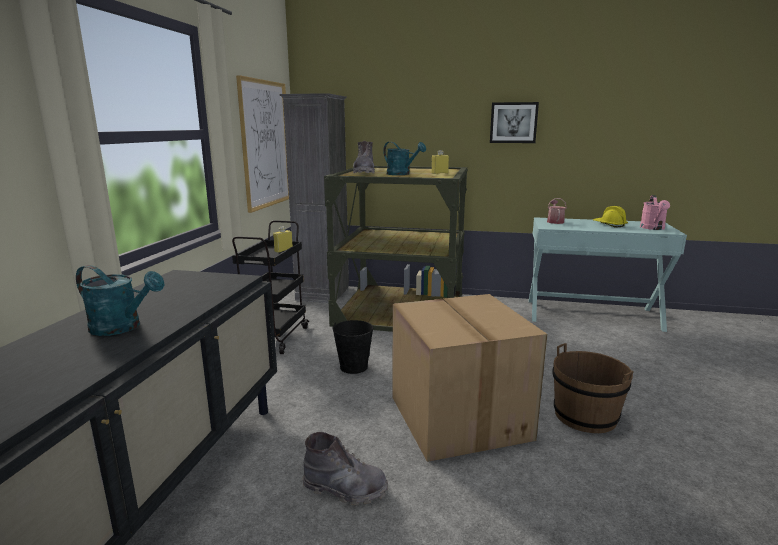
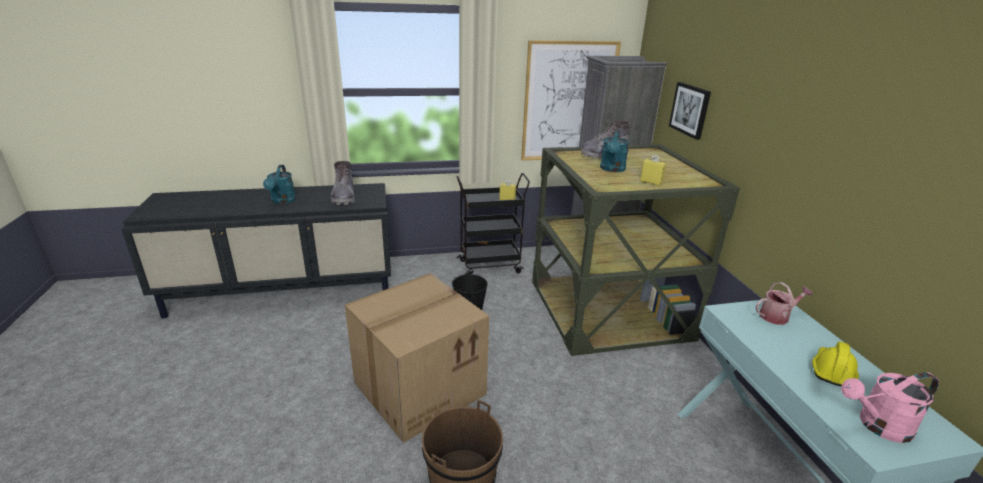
camera: 65 degrees right, 10 degrees up
(345, 489) = (316, 353): grey boot -> grey boot (344, 197)
(513, 122) = (807, 146): picture -> picture (690, 110)

